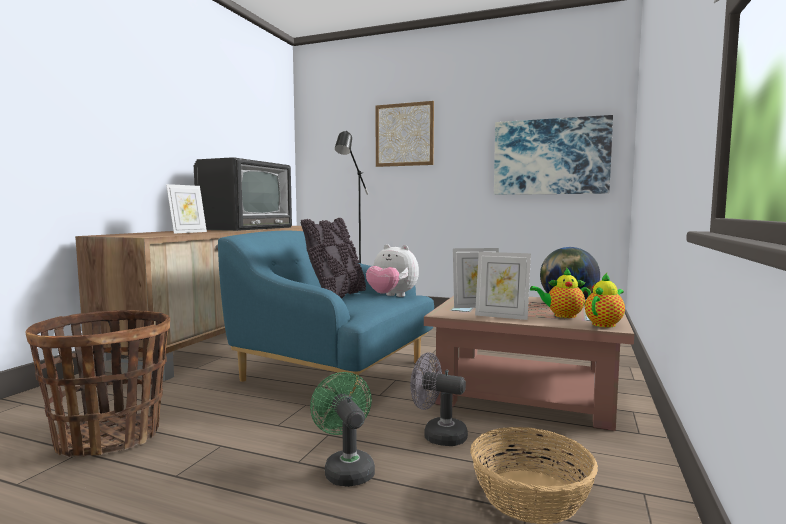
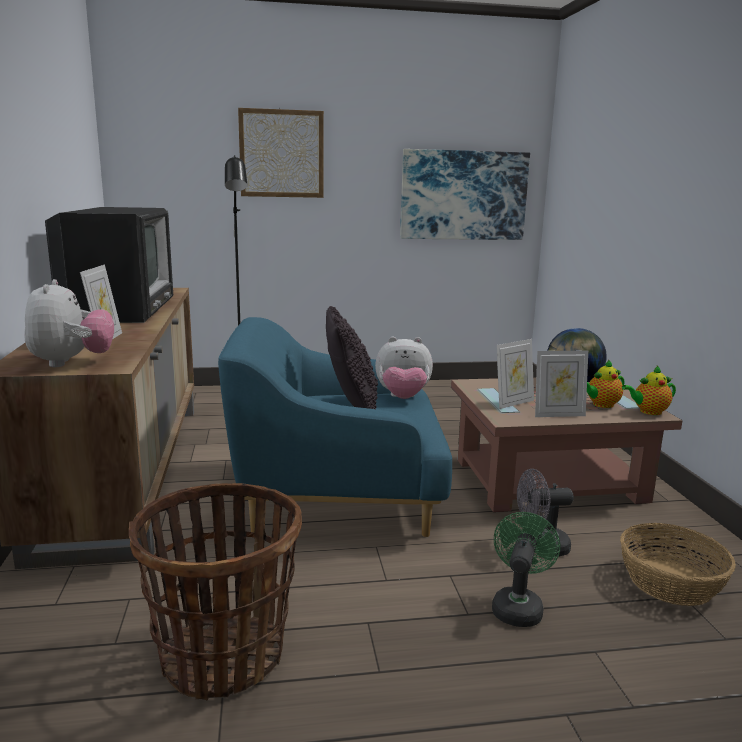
camera: 30 degrees left, 10 degrees up
(135, 235) = (71, 362): none -> plush toy
(346, 469) = (518, 606): green fan -> green fan turned 75 degrees clockwise
(605, 324) = (648, 411): teapot -> teapot turned 120 degrees counterclockwise

